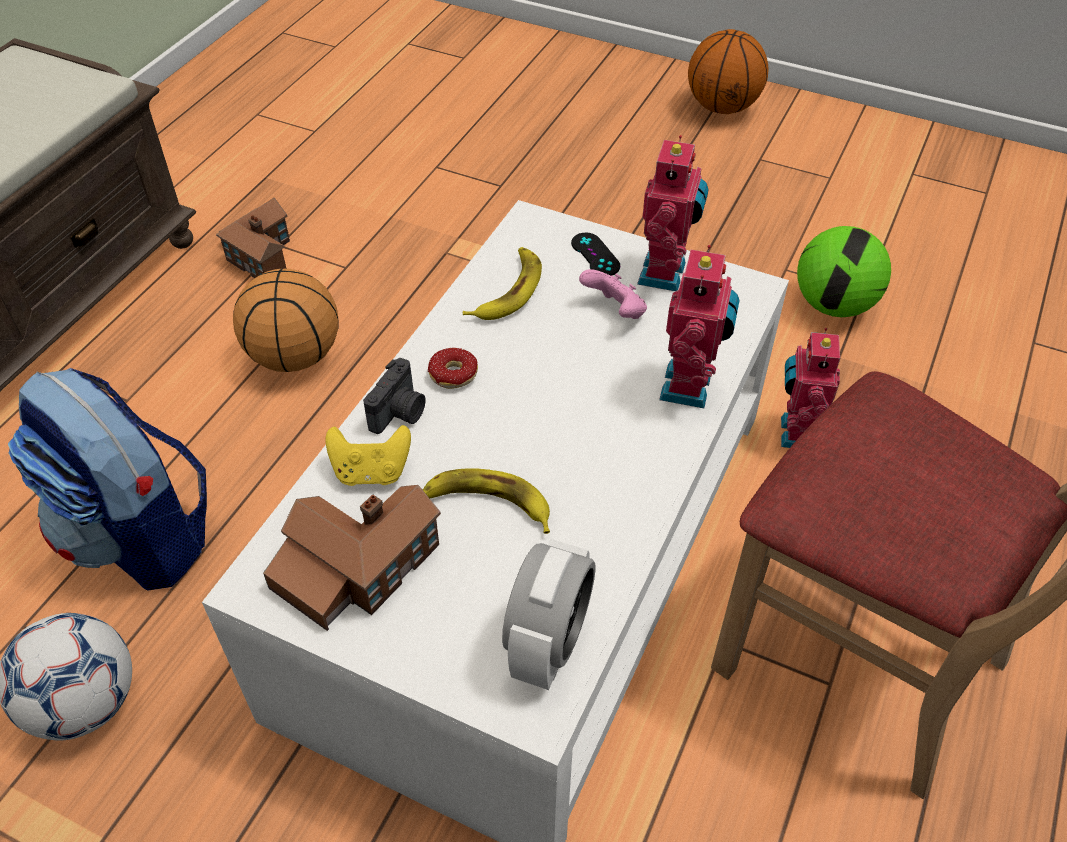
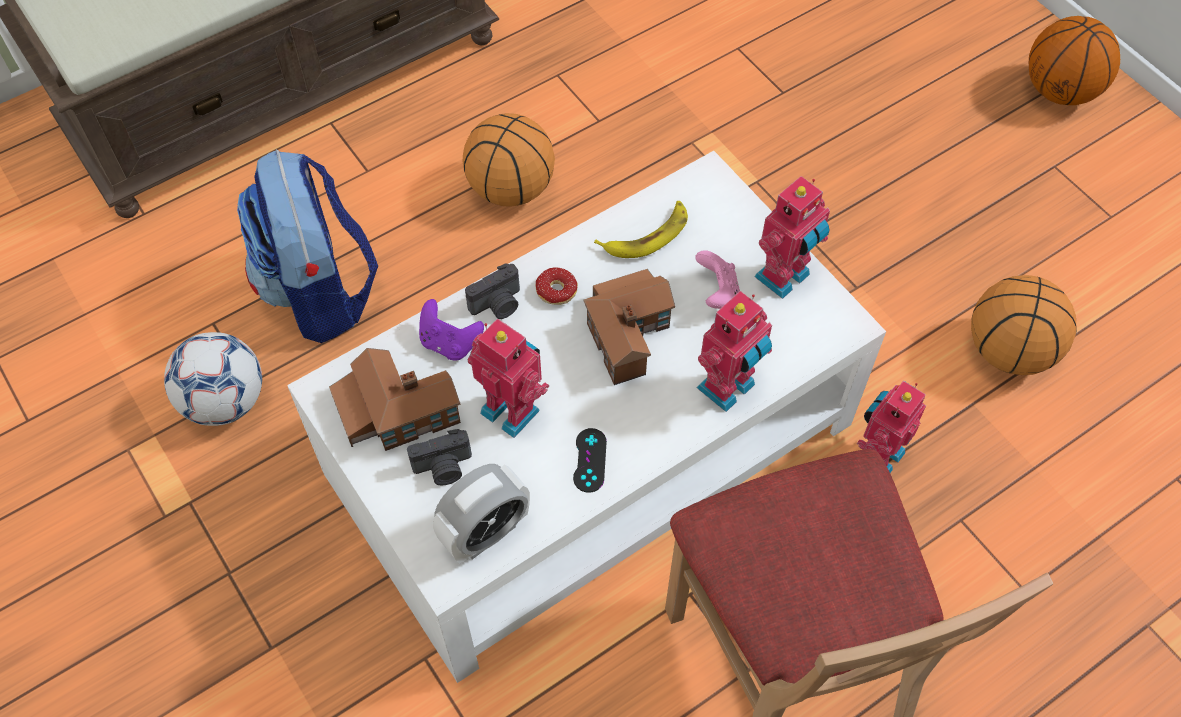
camera: 30 degrees right, 10 degrees up
(261, 253) = (538, 76): toy house -> toy house (629, 331)
(371, 471) = (449, 343): yellow game controller -> purple game controller
(453, 600) = (444, 468): none -> camera
(487, 504) = (512, 409): banana -> toy robot
(595, 255) = (739, 233): black game controller -> black game controller (590, 460)
(833, 305) = (1007, 351): football -> basketball

